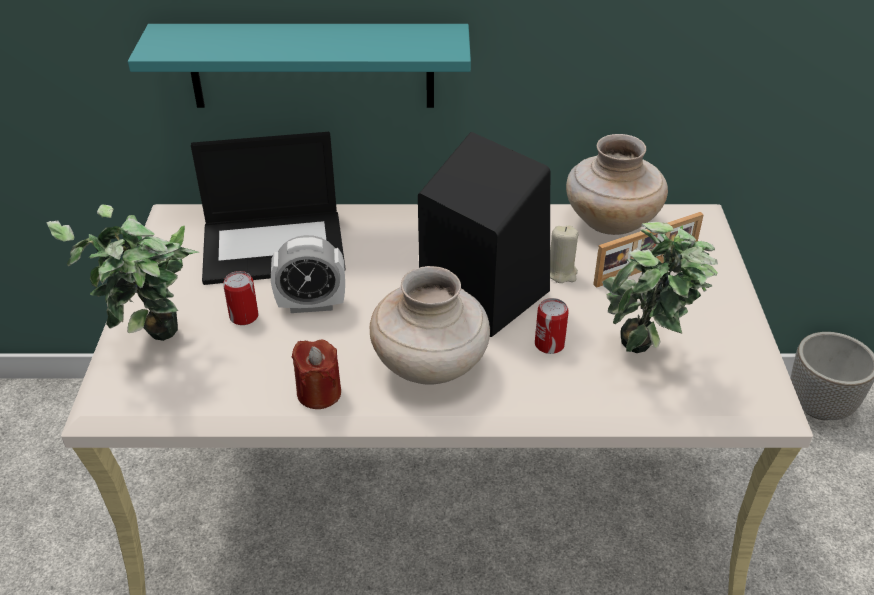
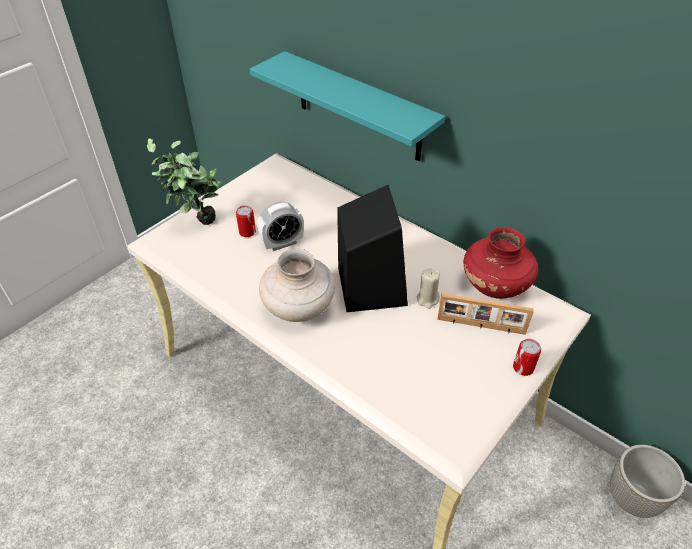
camera: 40 degrees right, 5 degrees up
(275, 246) = (300, 203): laptop -> none
(311, 304) = (282, 243): alarm clock -> alarm clock turned 60 degrees counterclockwise
(319, 393) = (235, 290): red candle -> none
(549, 344) = (371, 335): can -> can (523, 367)
(611, 223) = (495, 286): beige vase -> red vase
(644, 359) = (412, 377): potted plant -> none

